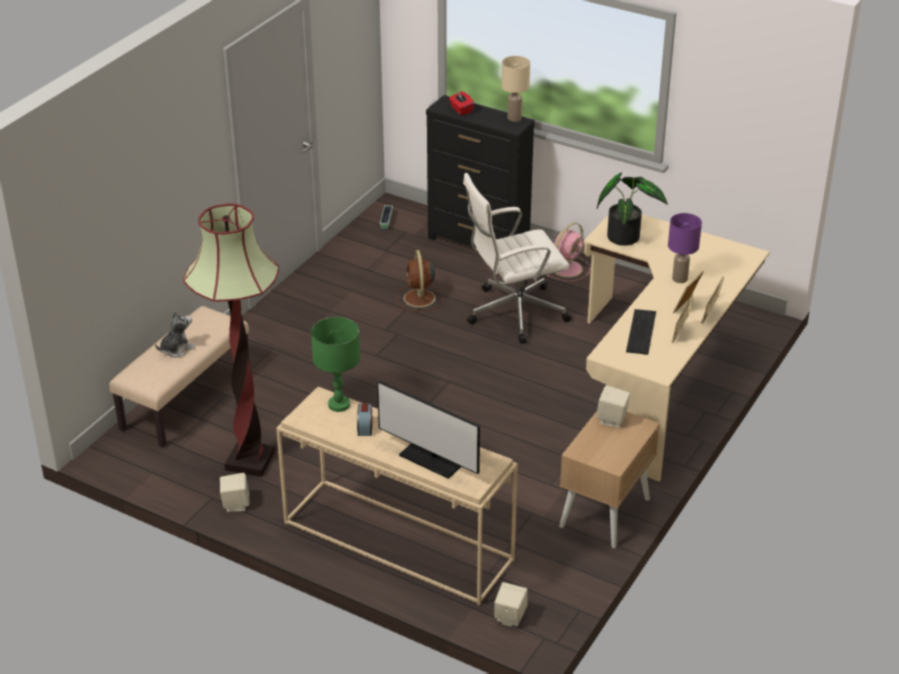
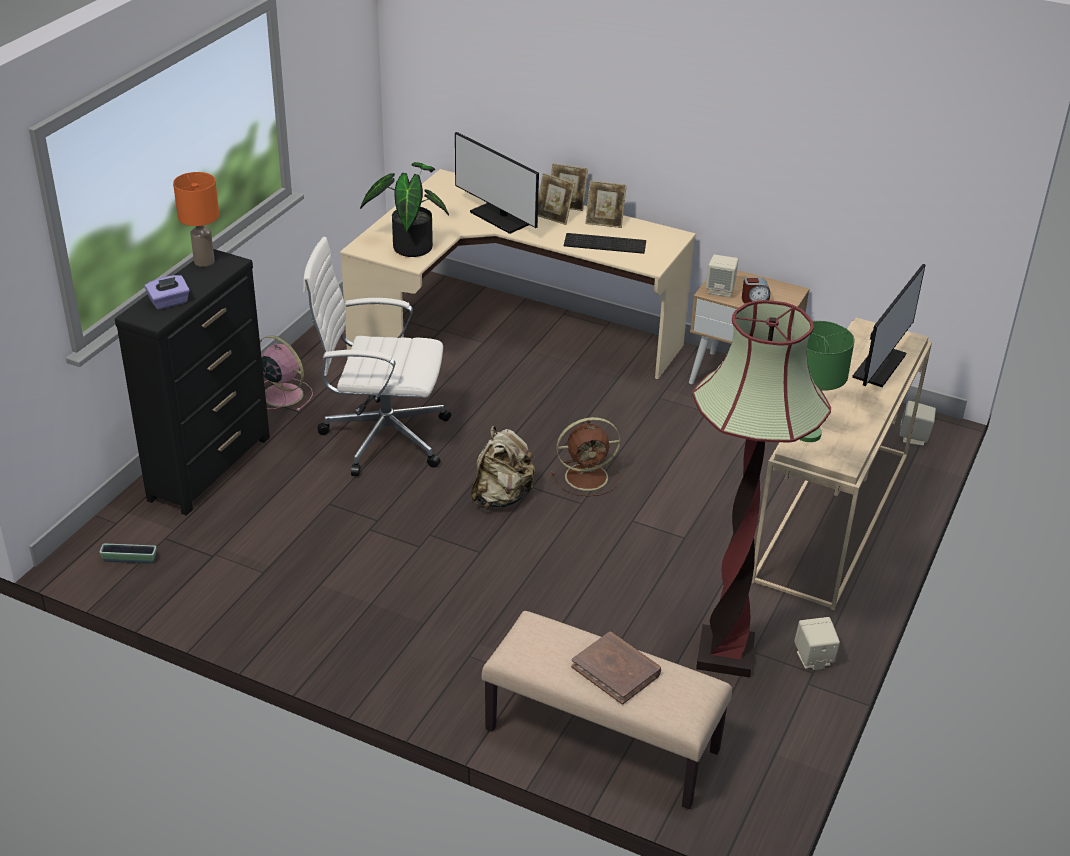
camera: 95 degrees left, 0 degrees up
(176, 349) = (616, 670): plush toy -> brown book
(365, 427) = (843, 413): alarm clock -> alarm clock (755, 300)
(419, 299) = (345, 517): brown fan -> brown fan (588, 477)
(437, 367) = (501, 497): none -> beige backpack
(461, 110) = (169, 302): red tissue box -> purple tissue box
(513, 313) = (381, 437): white office chair -> white office chair turned 120 degrees clockwise
(514, 118) = (205, 261): beige table lamp -> orange table lamp
(679, 279) = (499, 218): purple table lamp -> monitor

